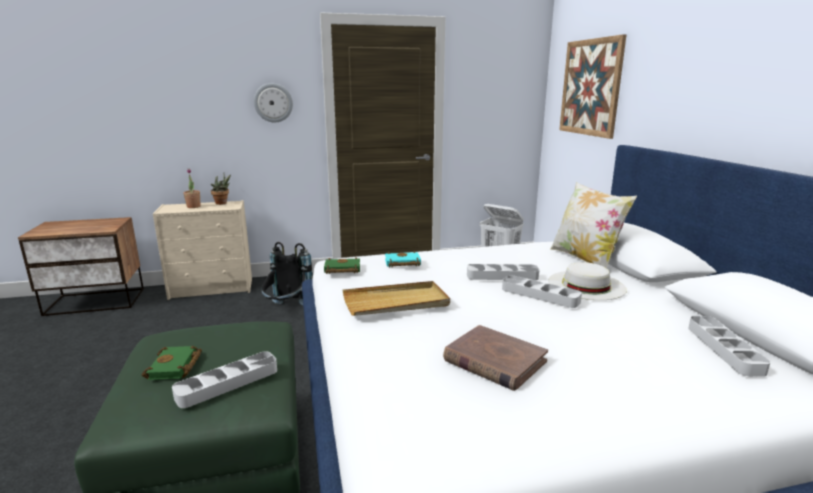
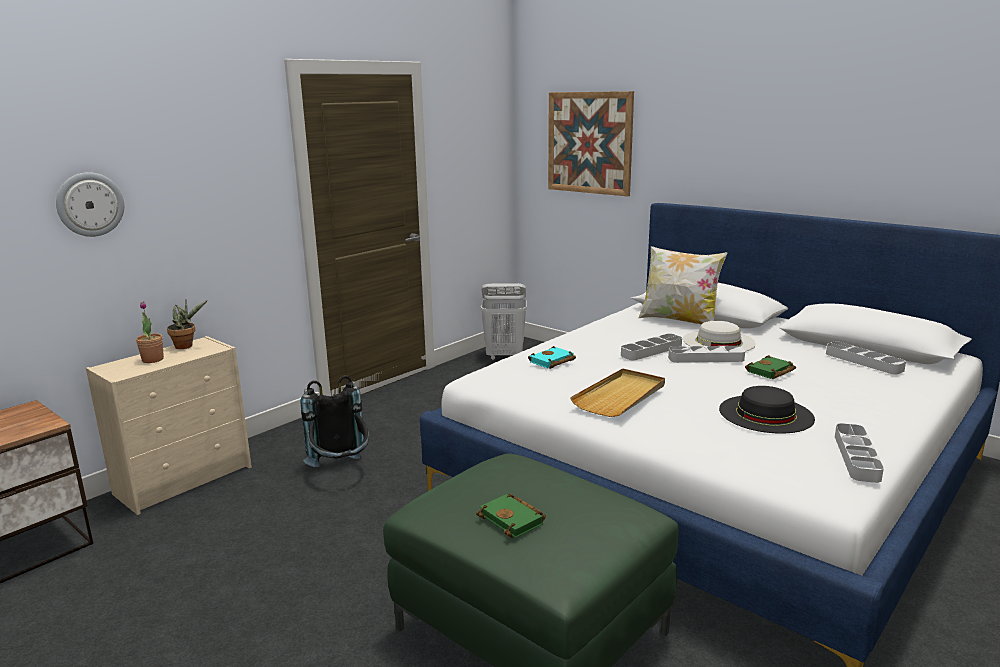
camera: 35 degrees left, 0 degrees up
(228, 383) = (588, 510): grey tray -> grey tray (856, 457)
(273, 102) = (235, 187): wall clock -> wall clock (90, 204)
(341, 269) = (508, 383): green book -> green book (771, 372)
(494, 361) = (766, 414): brown book -> black hat

